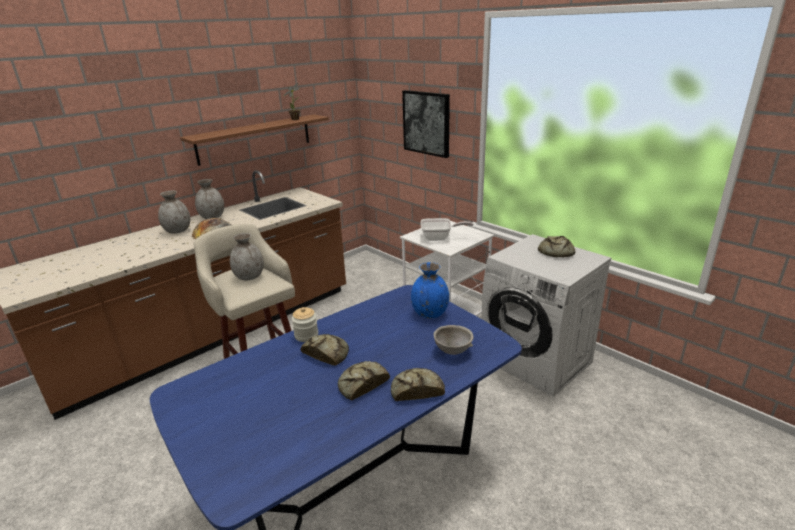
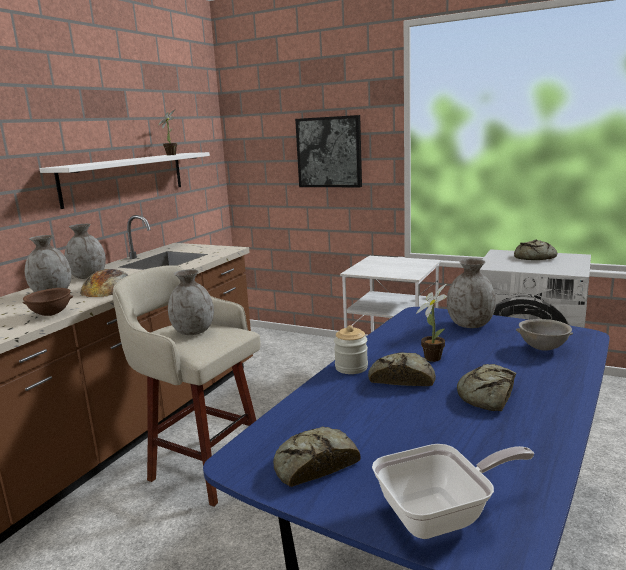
camera: 20 degrees left, 10 degrees down
(159, 252) = (51, 314): none -> brown bowl
(255, 139) = (125, 178): brown shelf -> white shelf
(367, 339) = (433, 357): none -> potted plant
(416, 389) = (556, 387): bread -> bread (313, 464)
(429, 313) = (470, 325): blue vase -> grey vase
(440, 238) = (387, 269): frying pan -> frying pan (442, 515)

